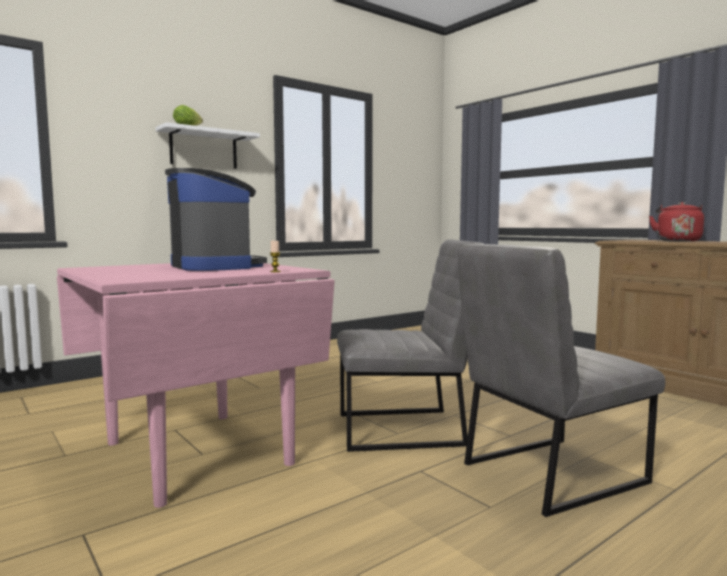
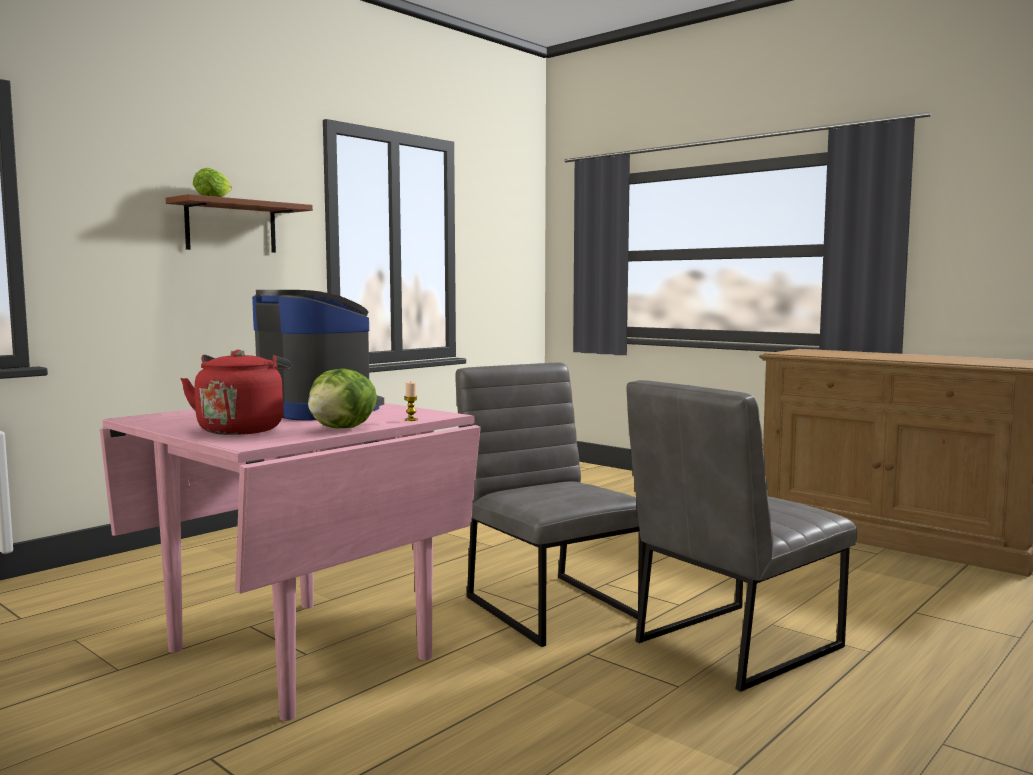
camera: 10 degrees left, 0 degrees up
(203, 149) = (231, 227): white shelf -> brown shelf
(213, 275) = (343, 428): none -> lettuce
(404, 429) = (550, 606): grey chair -> grey chair turned 105 degrees counterclockwise
(677, 241) = (855, 354): red kettle -> red kettle (242, 429)

